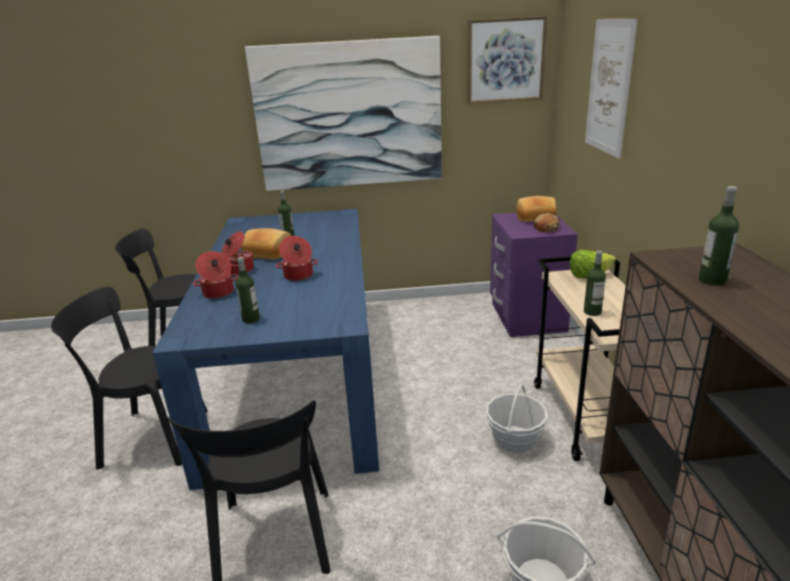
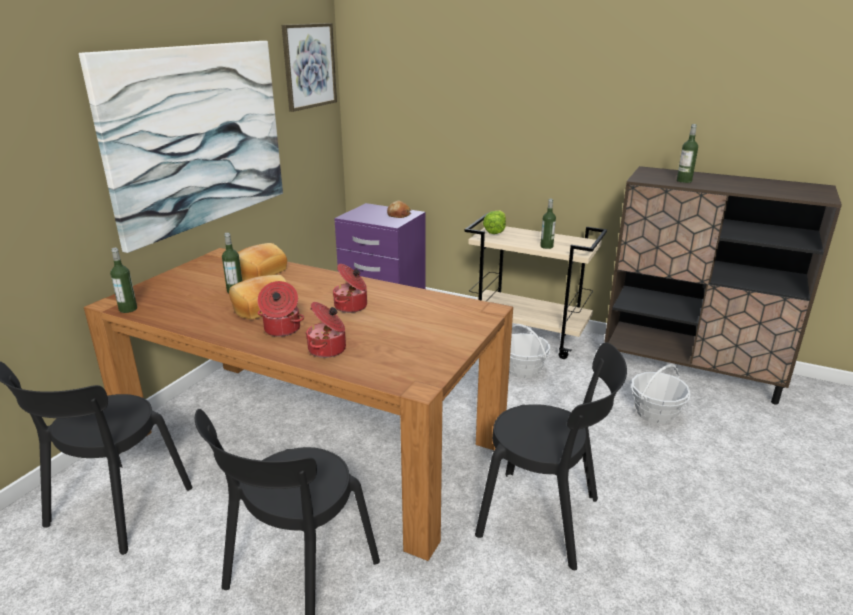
camera: 60 degrees left, 0 degrees up
(251, 319) = (419, 344): bottle -> bottle (128, 309)
(297, 375) = (311, 438): blue dining table -> brown dining table
(535, 217) = (371, 210): bread -> bread (258, 273)
(609, 87) = (447, 83): picture -> none

